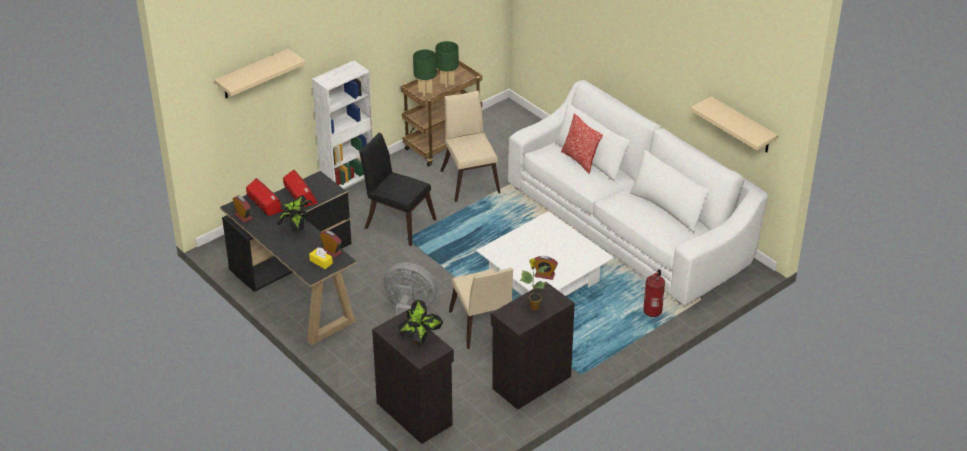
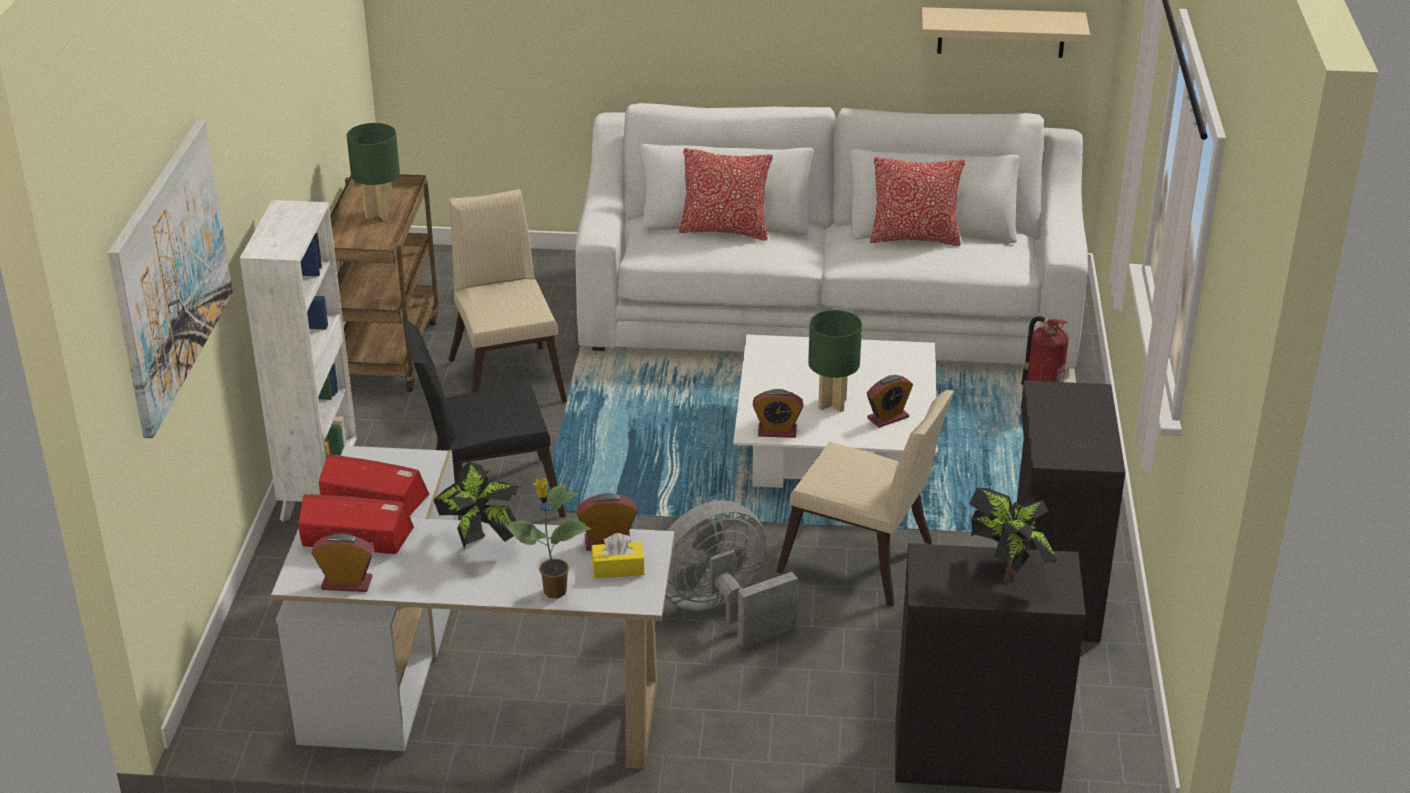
camera: 45 degrees left, 5 degrees down
(253, 74) = (170, 274): beige shelf -> picture
(298, 282) = (460, 685): black desk -> white desk
(425, 92) = (363, 241): green table lamp -> green table lamp (833, 404)
(469, 179) = (507, 376): beige chair -> beige chair turned 45 degrees clockwise
(497, 255) = (777, 431): none -> alarm clock
(534, 307) = (1072, 422): potted plant -> potted plant (553, 592)
(649, 206) = (914, 238): none -> pillow

